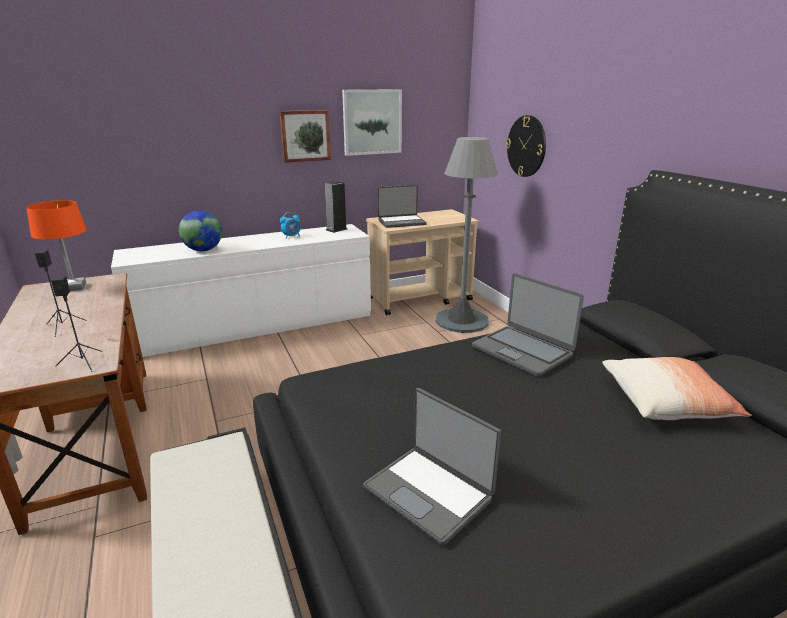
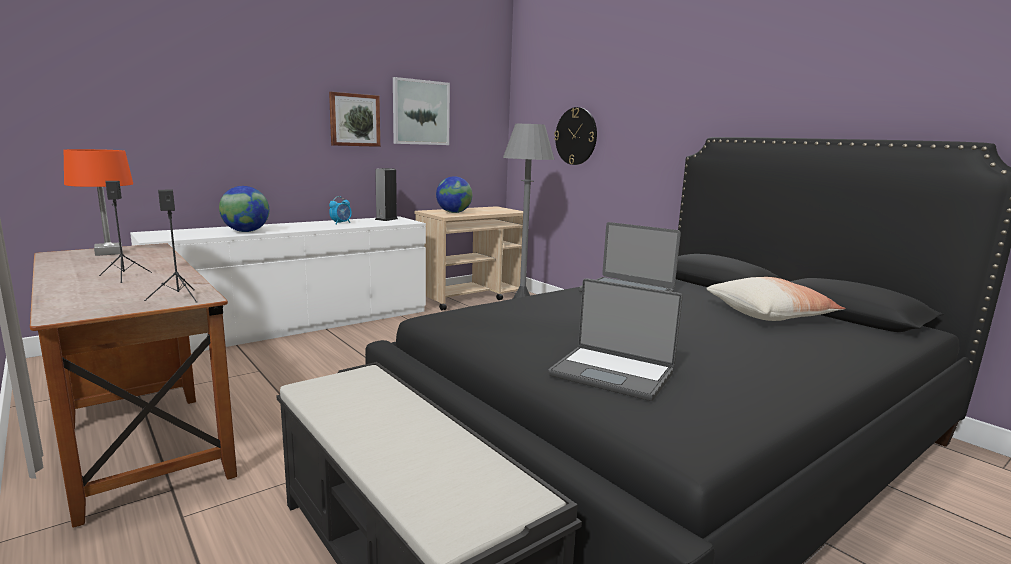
camera: 15 degrees left, 10 degrees down
(401, 222) = (454, 212): laptop -> globe

